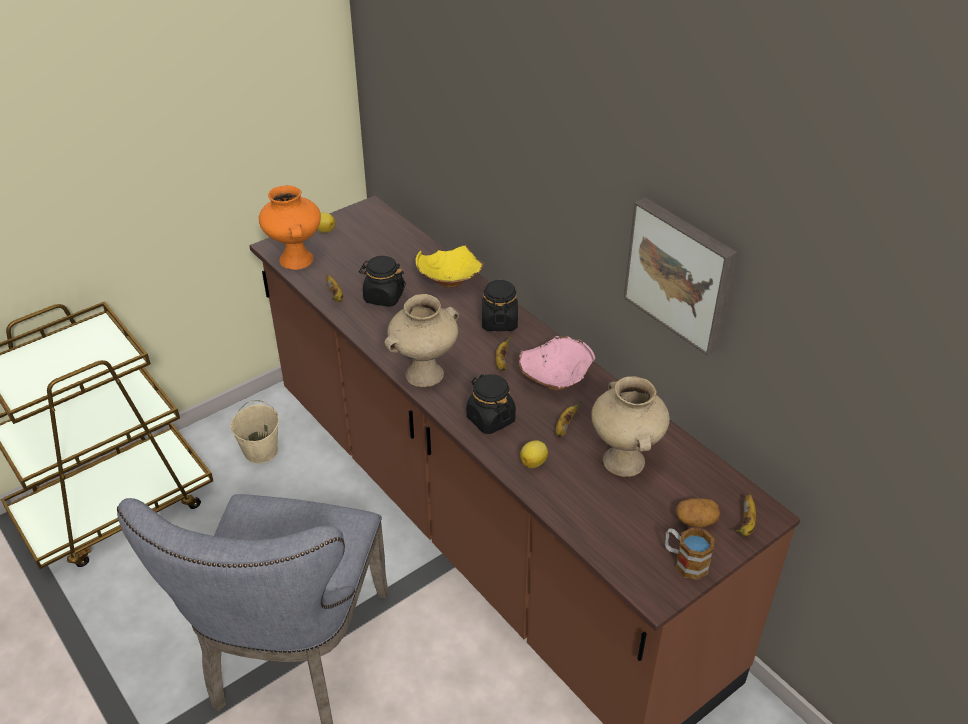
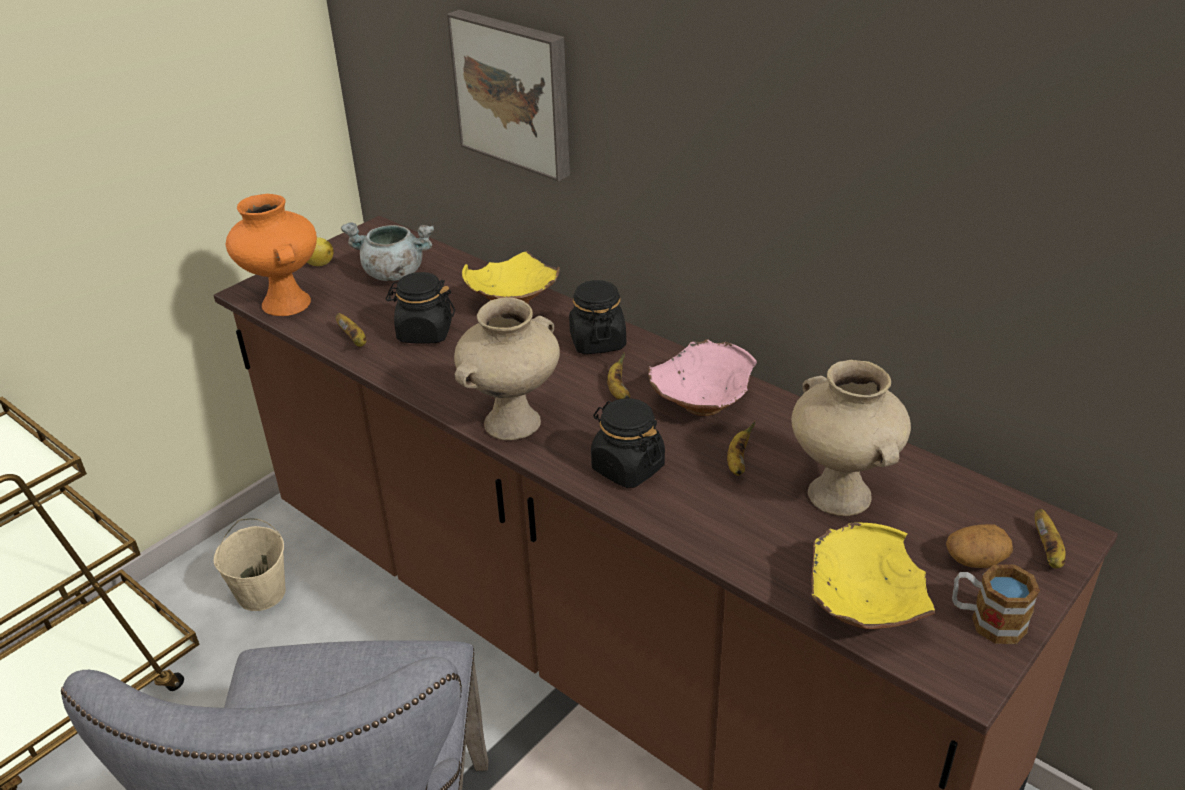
camera: 10 degrees left, 5 degrees down
(373, 246) = (393, 274): none -> grey cooking pot
(534, 462) = (712, 517): lemon -> none
(608, 539) = (862, 608): none -> yellow bowl
(681, 273) = (888, 203): picture -> picture (514, 92)

